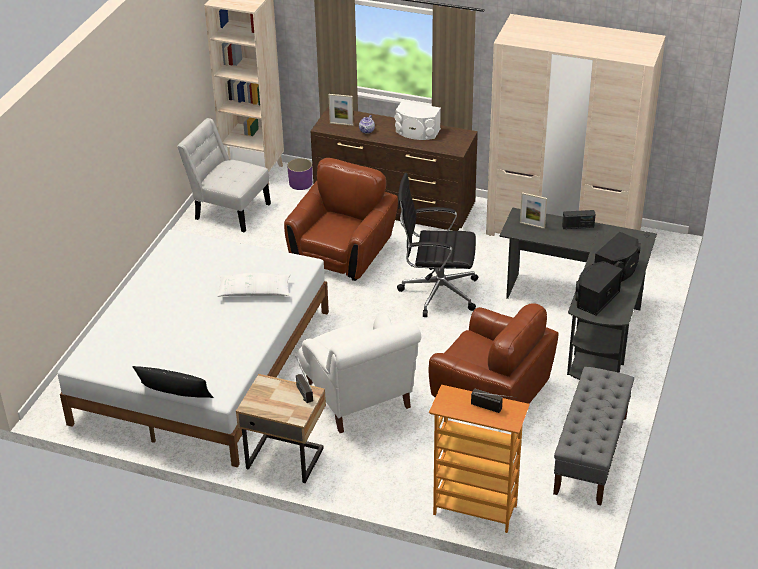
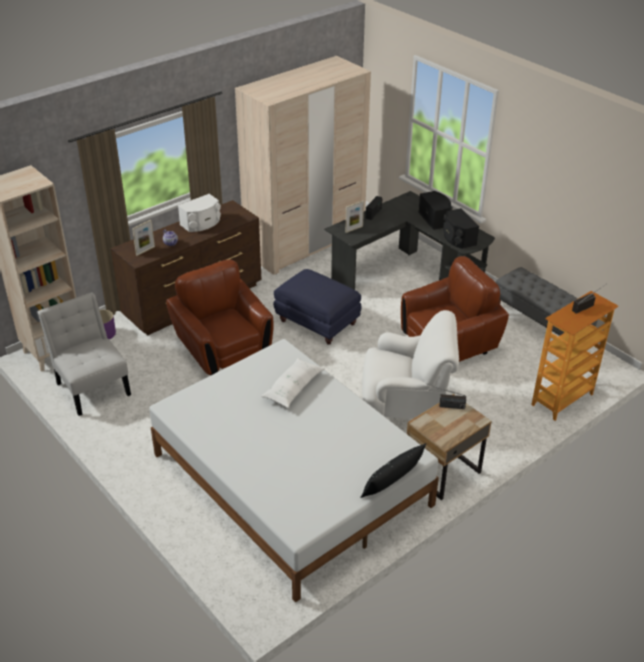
camera: 60 degrees left, 0 degrees up
(229, 210) = (92, 386): white chair -> white chair turned 90 degrees clockwise
(437, 292) = (316, 322): black office chair -> blue ottoman

